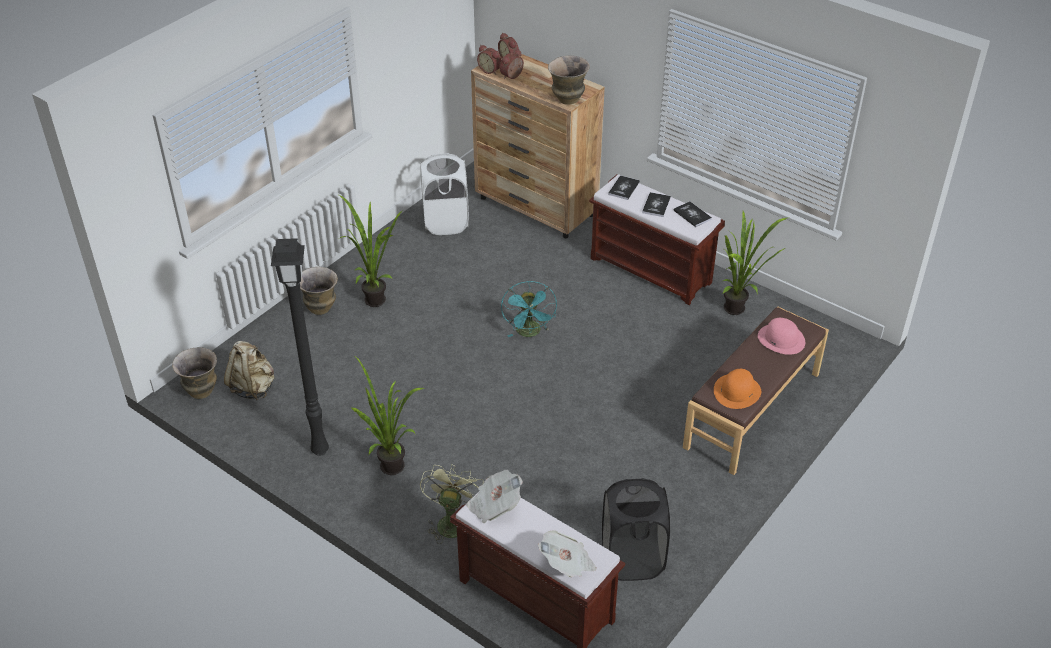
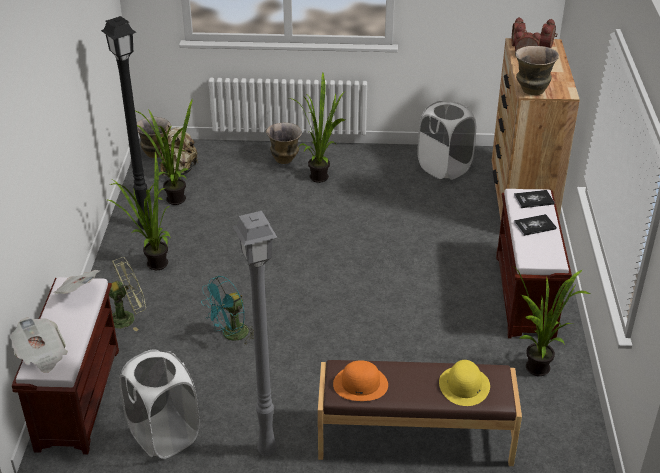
camera: 55 degrees right, 5 degrees down
(296, 412) = (172, 198): none -> potted plant
(530, 333) = (367, 264): turquoise fan -> turquoise fan (231, 335)
(632, 559) = (164, 435): black laundry basket -> white laundry basket
(692, 215) = (549, 251): book -> none
(702, 500) = (268, 450): none -> grey floor lamp
(781, 339) = (464, 386): pink hat -> yellow hat

